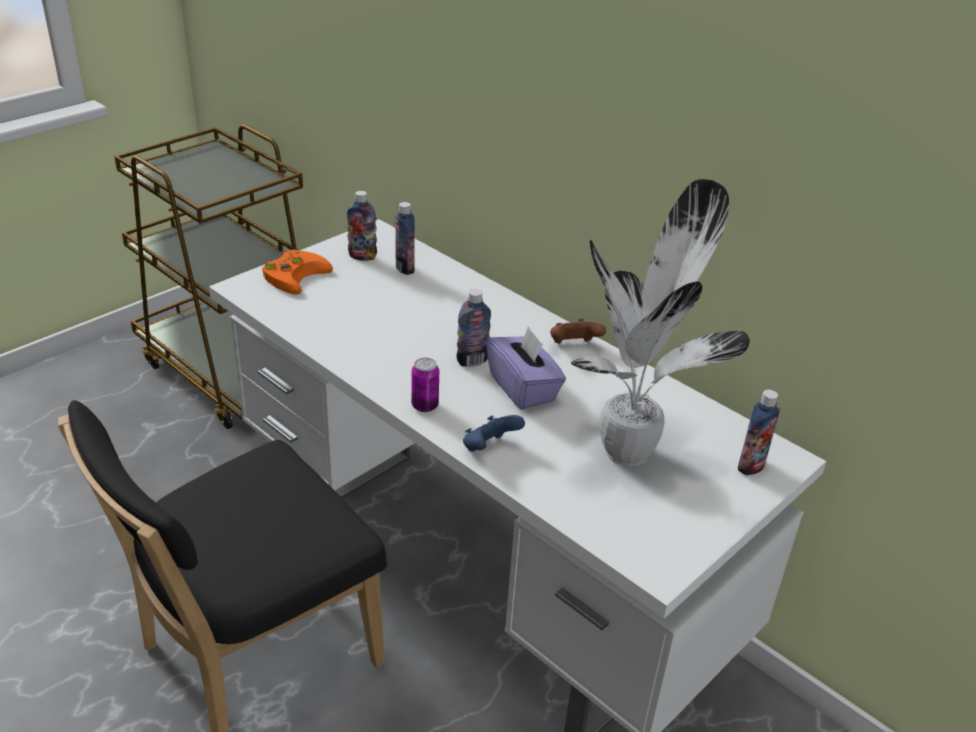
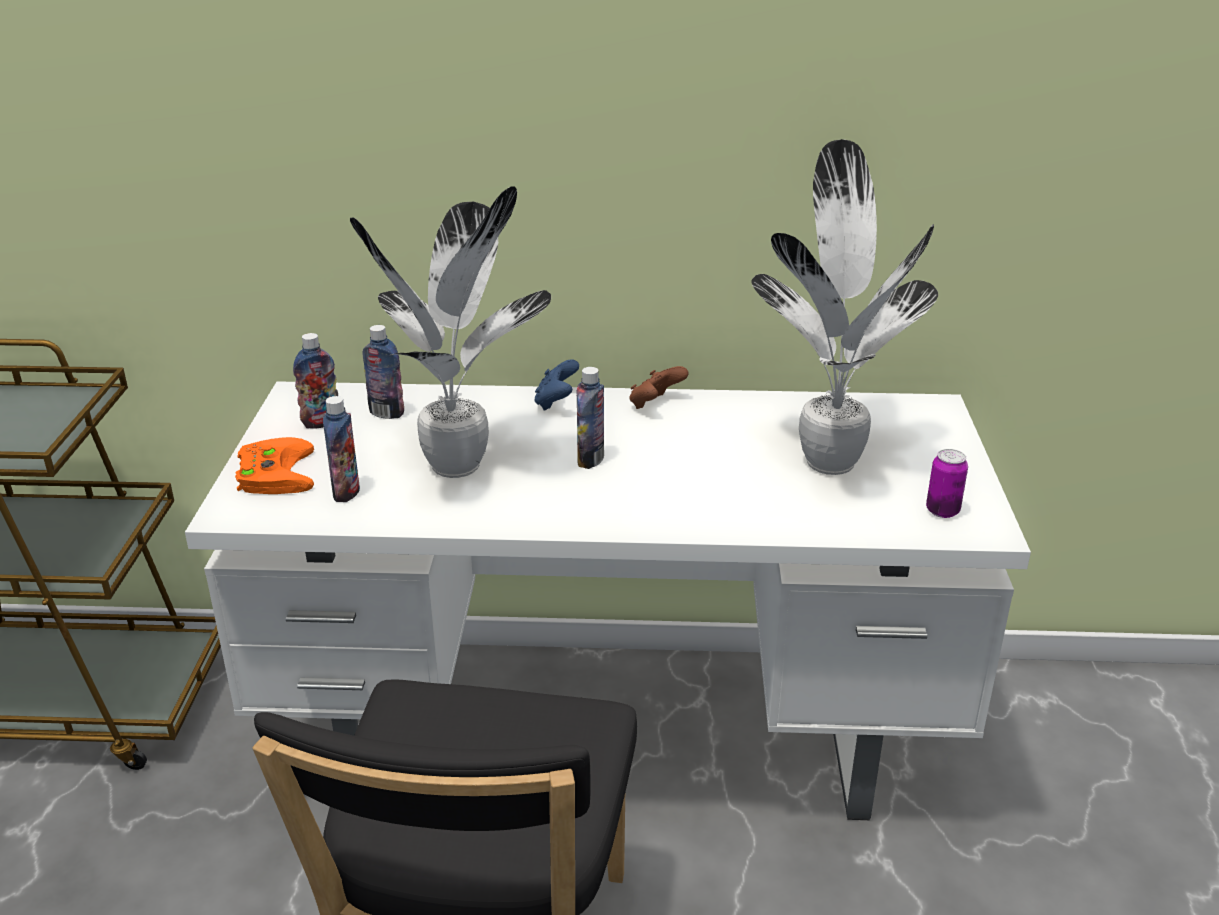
camera: 40 degrees left, 5 degrees down
(390, 324) = (459, 468): none -> potted plant
(424, 406) = (613, 518): can -> can (942, 511)
(489, 448) = (726, 520): blue game controller -> blue game controller (556, 402)
(523, 388) = (671, 458): purple tissue box -> none
(751, 466) = (924, 424): bottle -> bottle (346, 492)

